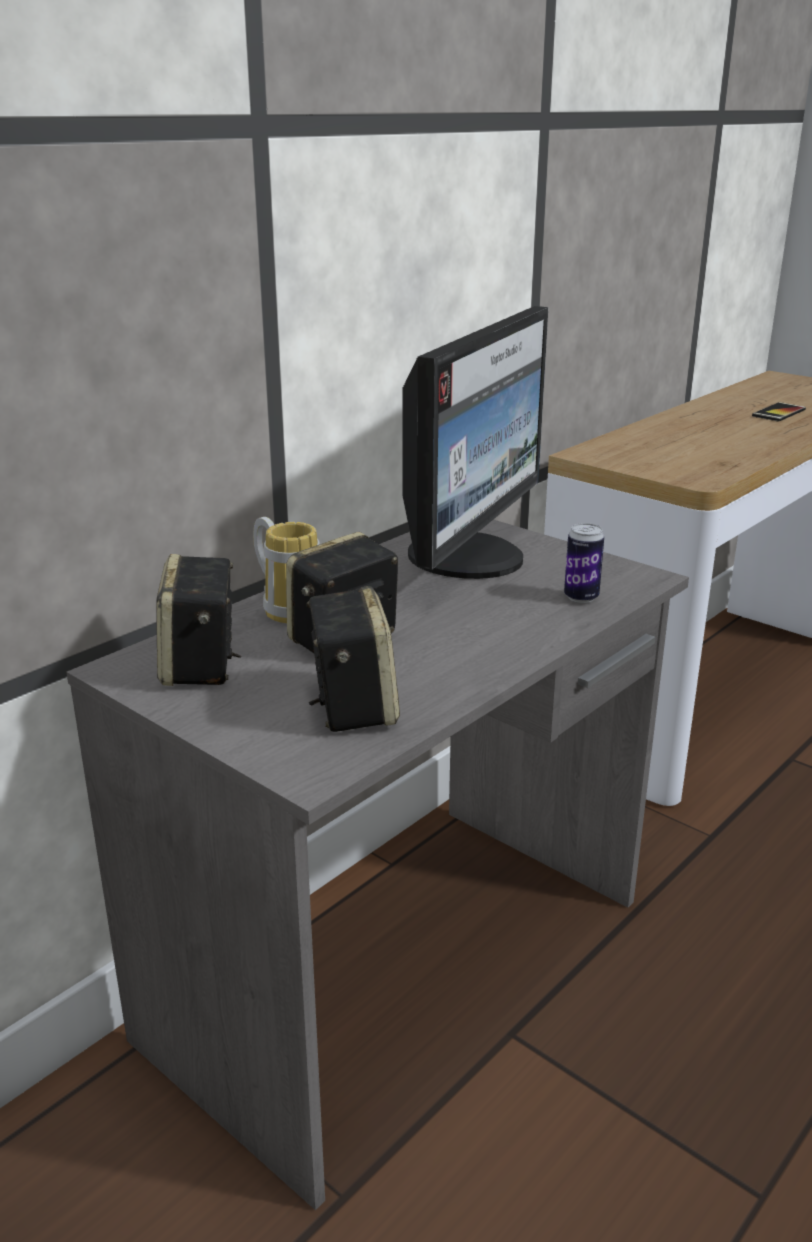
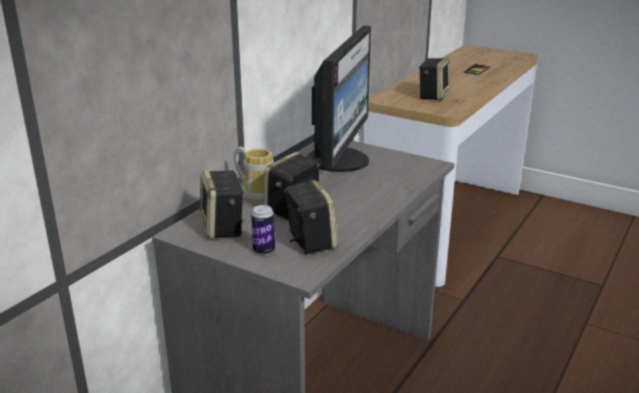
camera: 10 degrees left, 0 degrees up
(581, 597) = (404, 177): can -> can (264, 250)
(681, 453) = (433, 96): none -> speaker

